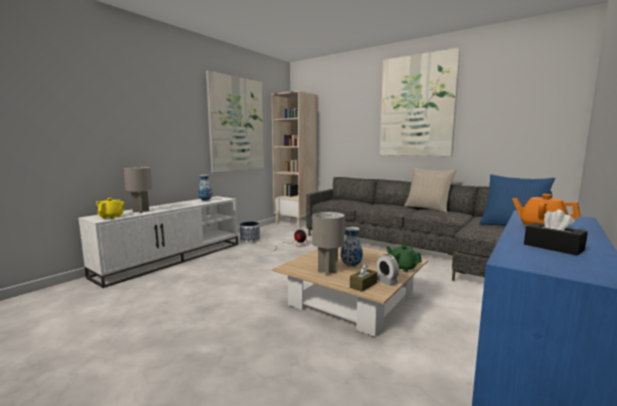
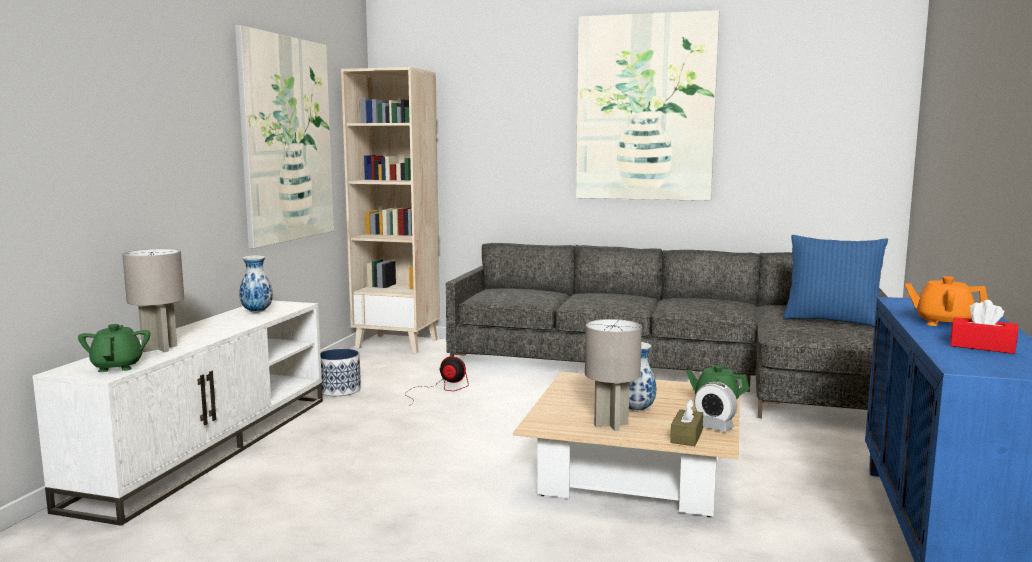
camera: 20 degrees left, 0 degrees up
(111, 217) = (117, 367): yellow teapot -> green teapot
(427, 208) = (678, 297): beige pillow -> none
(553, 247) = (982, 346): black tissue box -> red tissue box

